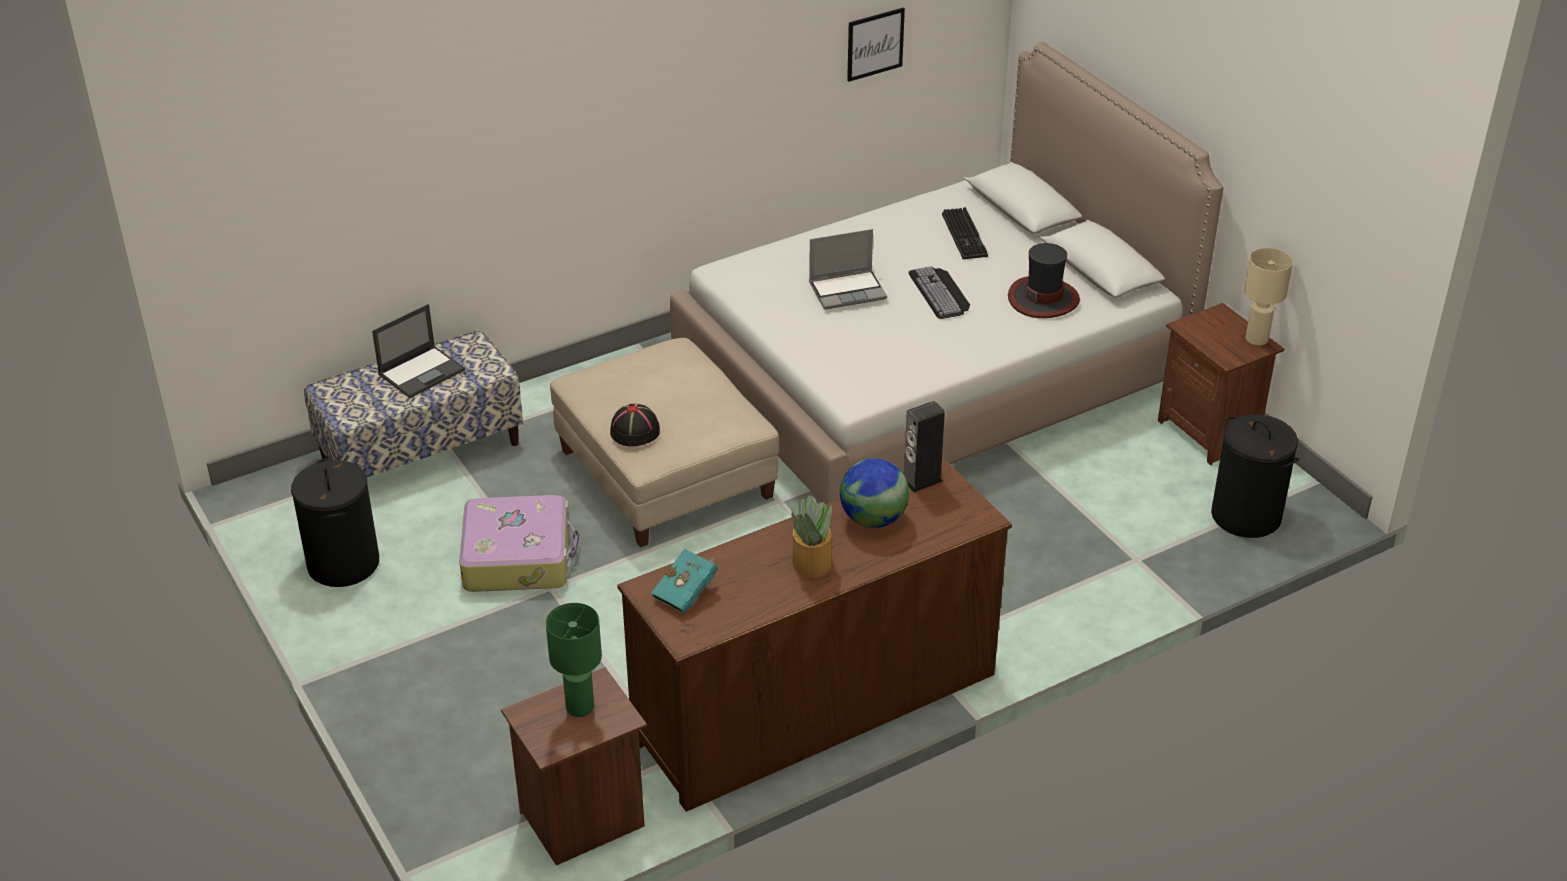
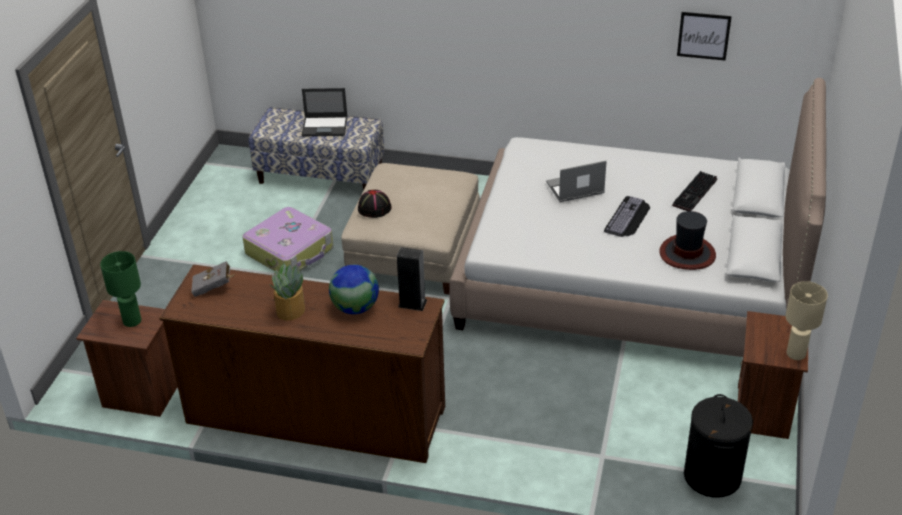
camera: 45 degrees right, 0 degrees up
(343, 563) = (217, 209): black laundry basket -> none
(688, 592) = (214, 288): turquoise book -> grey book
(848, 290) = (574, 189): laptop -> laptop turned 135 degrees clockwise

